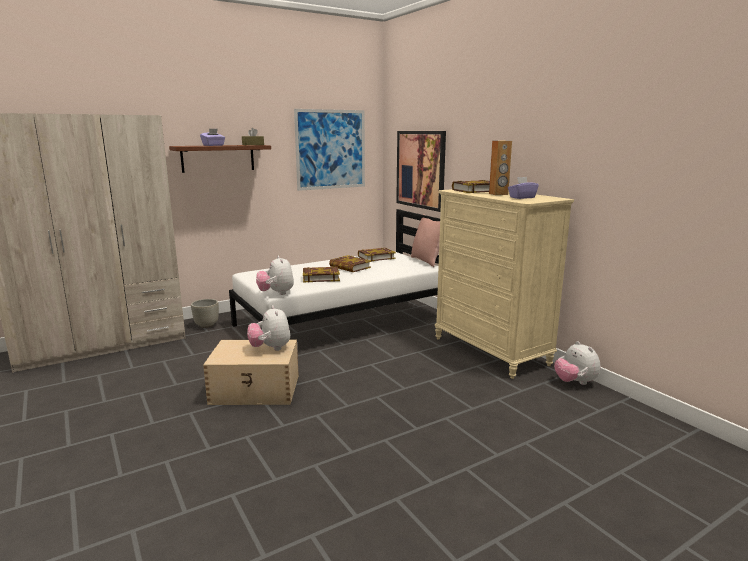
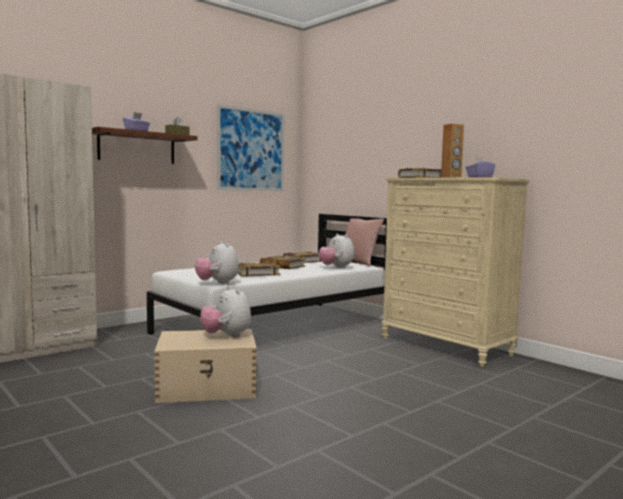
camera: 10 degrees left, 10 degrees down
(206, 325) = (117, 334): grey planter -> none
(420, 169) = (347, 170): picture -> none
(575, 382) = (546, 367): plush toy -> plush toy (336, 268)

